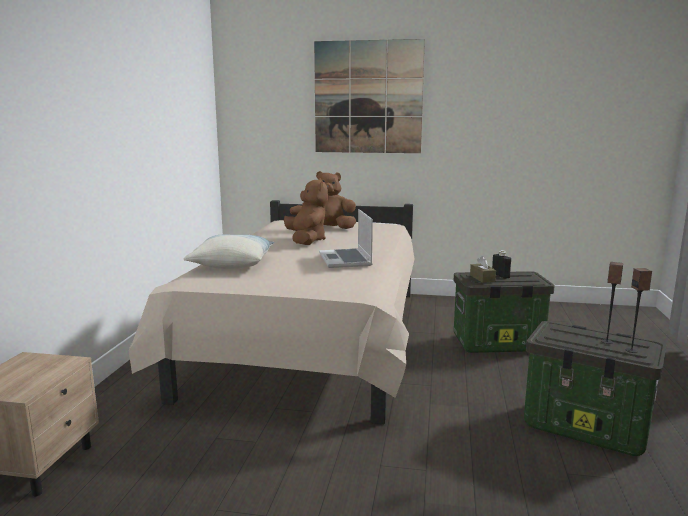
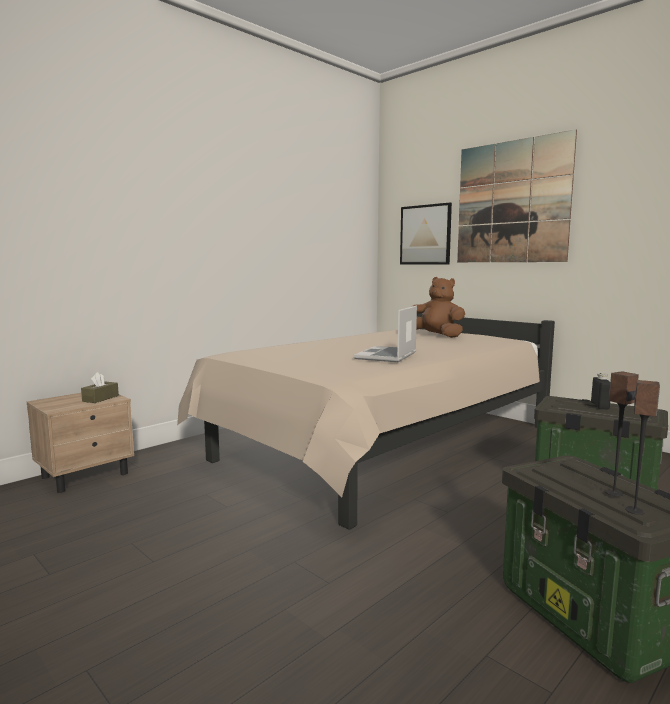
camera: 35 degrees right, 5 degrees down
(232, 264) = (288, 348): pillow -> none
(277, 123) = (425, 235): none -> picture
(306, 241) = (390, 341): brown plush toy -> none
(482, 278) = (569, 404): brown tissue box -> brown tissue box (100, 398)

